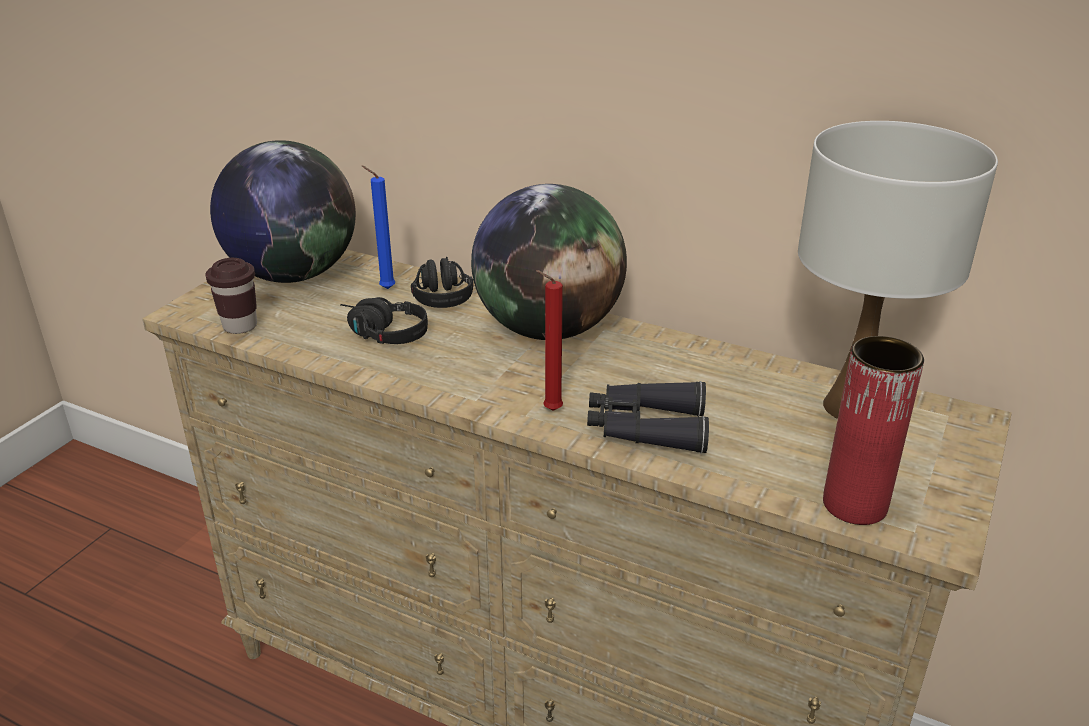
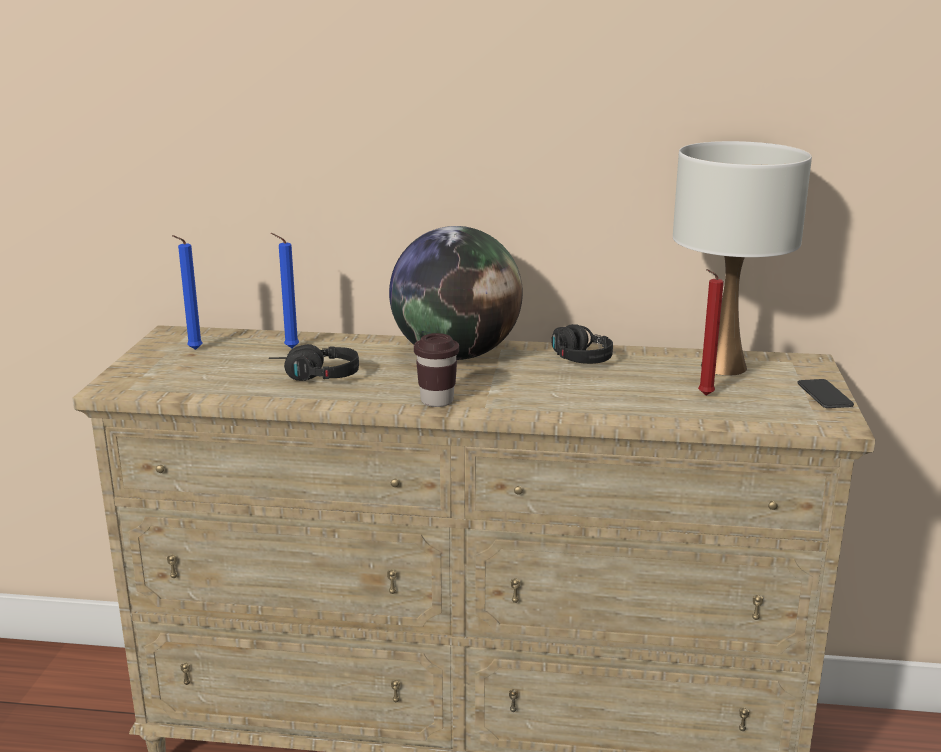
camera: 20 degrees left, 10 degrees down
(240, 326) = (177, 389): brown cup -> brown cup (437, 401)
(293, 274) = (193, 350): globe -> blue candle
(441, 293) = (342, 345): black headphones -> black headphones (574, 356)
(549, 410) = (501, 401): red candle -> red candle (703, 396)
(645, 428) = (585, 400): black binoculars -> none
(854, 504) = (768, 417): red vase -> none
(956, 482) = (824, 395): none -> phone

